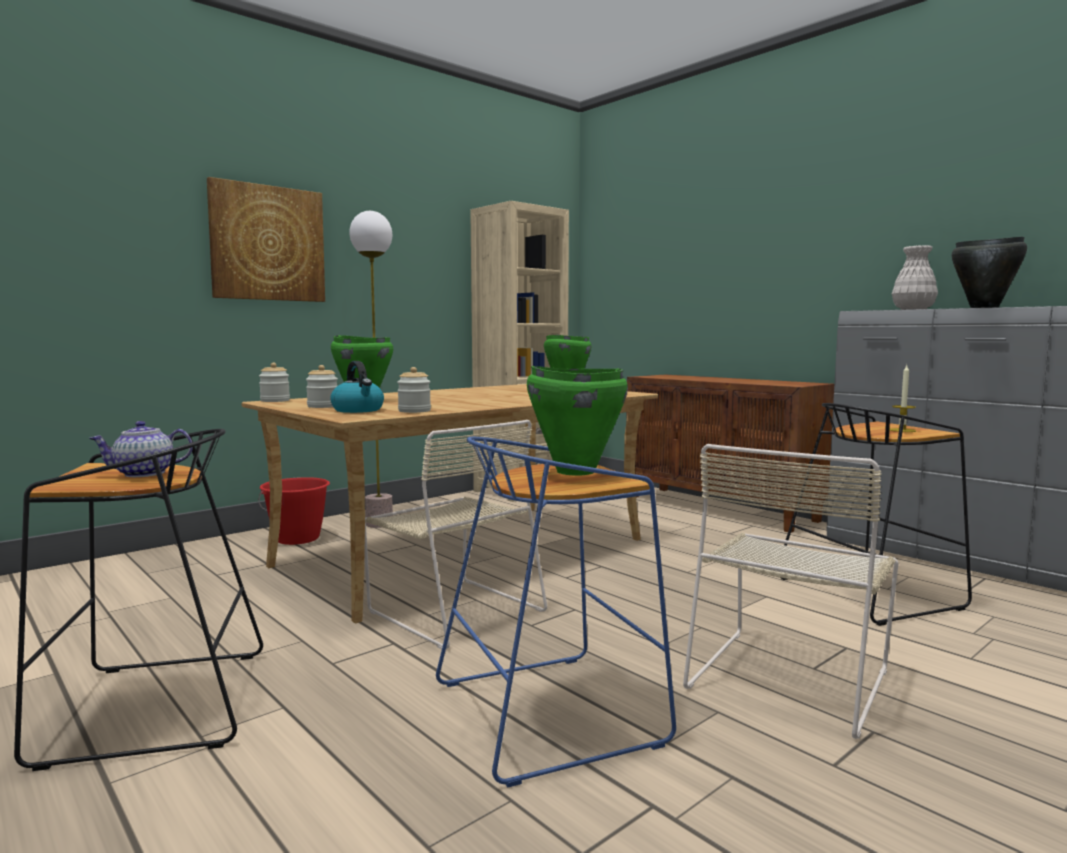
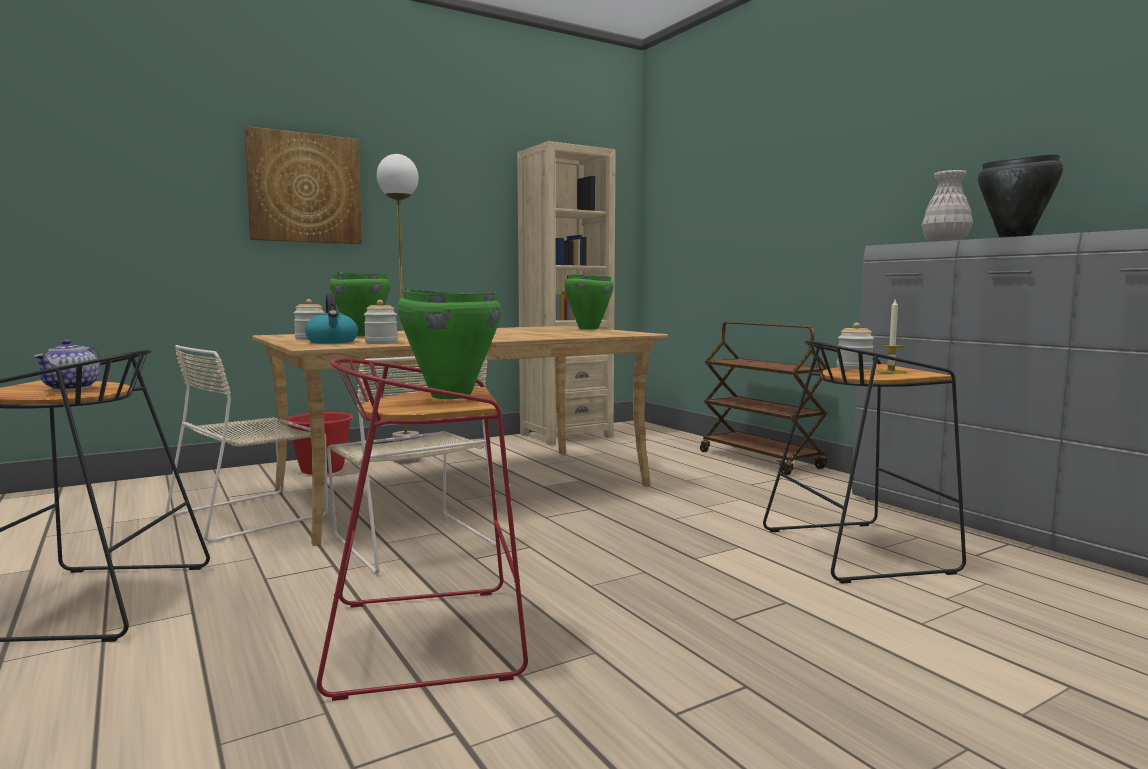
camera: 10 degrees right, 0 degrees up
(143, 474) = (71, 388): teapot -> teapot turned 75 degrees counterclockwise
(275, 401) = (282, 335): jar -> jar (854, 368)
(551, 711) = (429, 637): blue stool -> red stool
(720, 508) = (761, 460): brown cabinet -> brown cart
(790, 676) = (700, 625): beige chair -> beige chair (253, 514)

